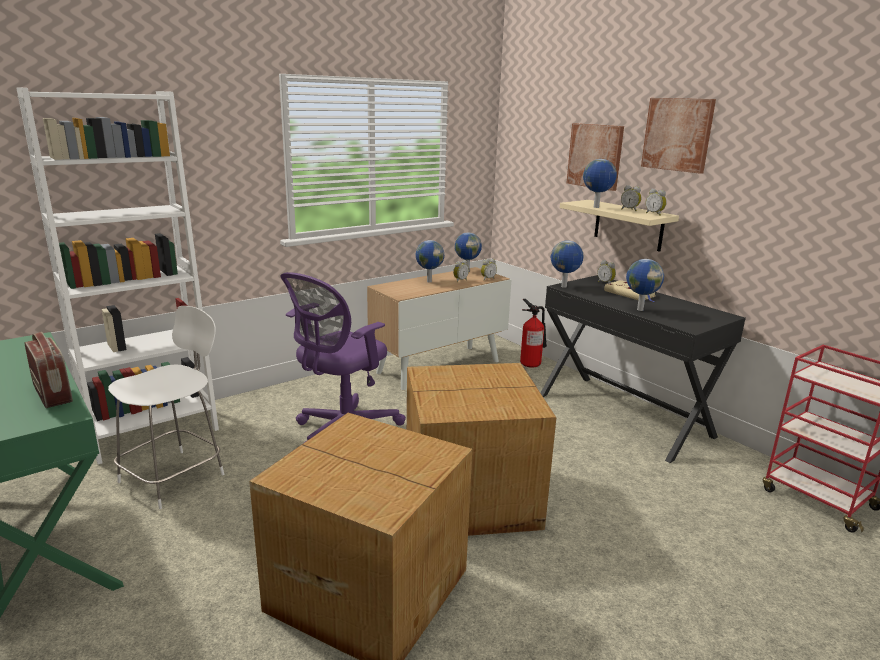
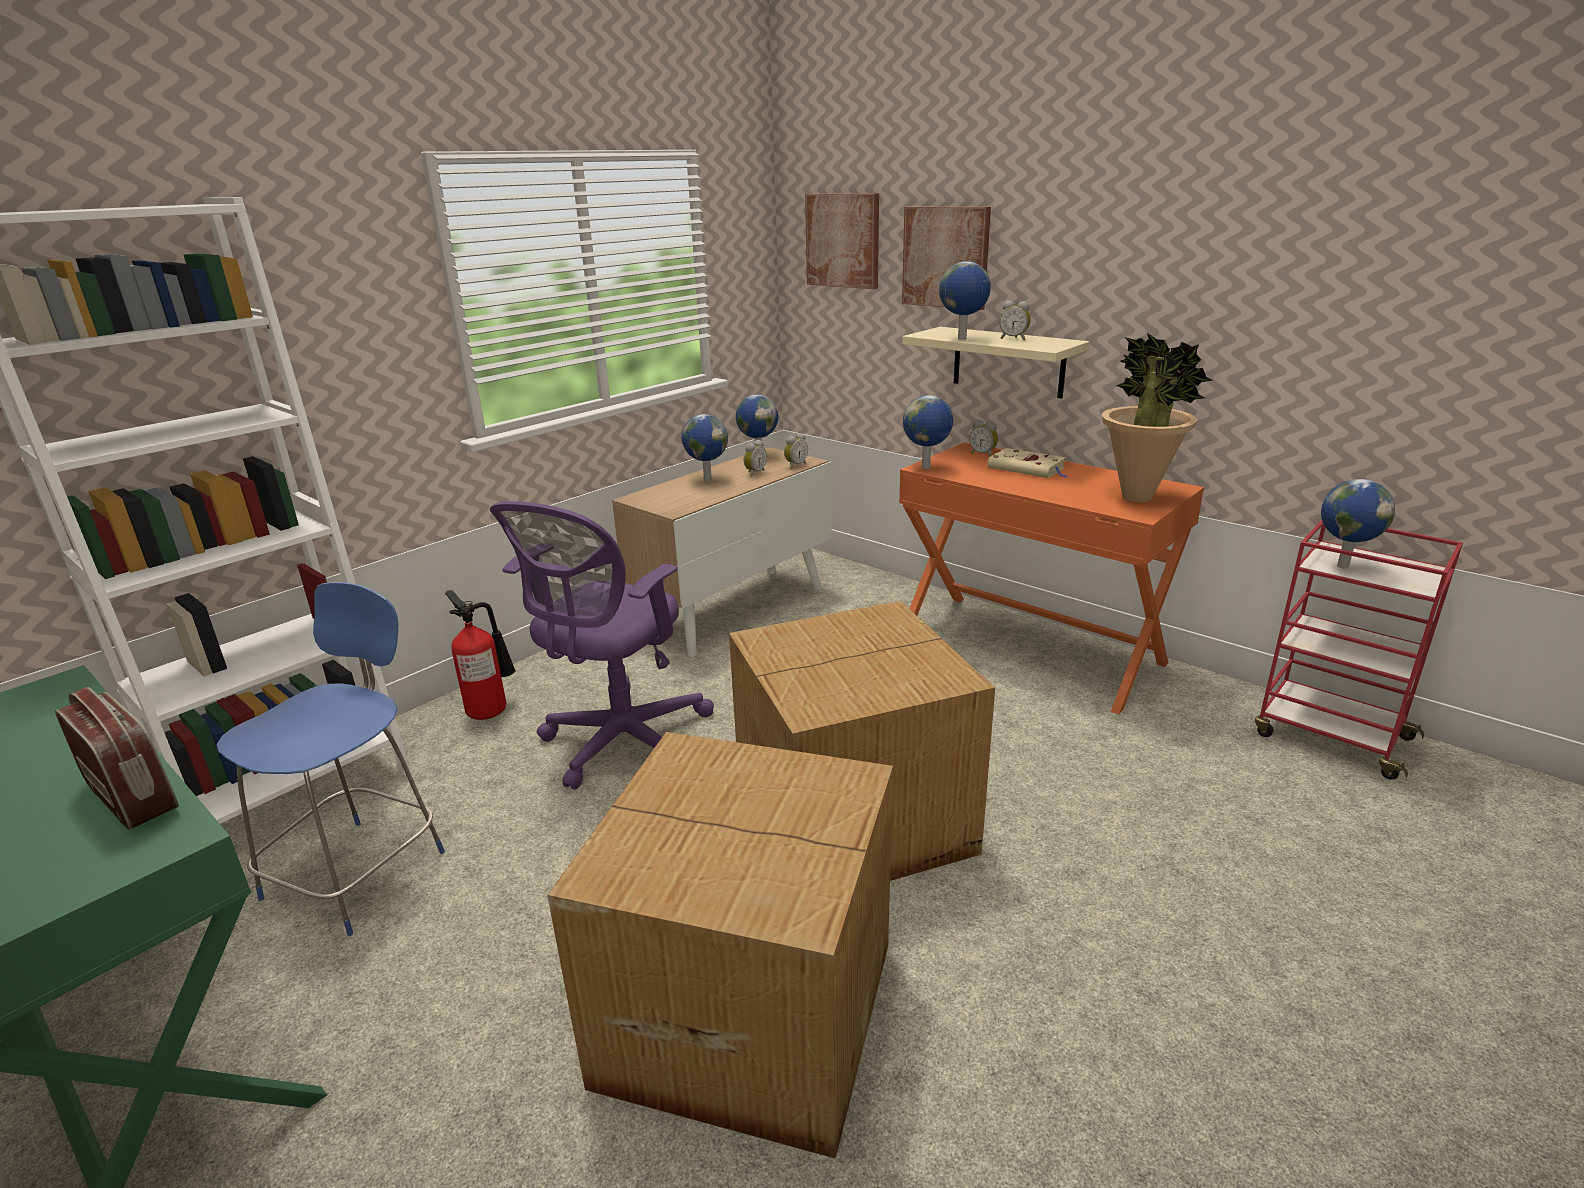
camera: 10 degrees left, 5 degrees up
(175, 476) = (360, 870): white chair -> blue chair
(531, 364) = (871, 586): fire extinguisher -> fire extinguisher (491, 710)
(624, 415) = (1029, 648): black desk -> orange desk
(639, 309) = (1053, 492): globe -> globe (1341, 566)
(654, 214) = (1054, 342): alarm clock -> none
(677, 134) = (1080, 214): picture -> picture (843, 240)
(695, 318) = (1137, 497): none -> potted plant

